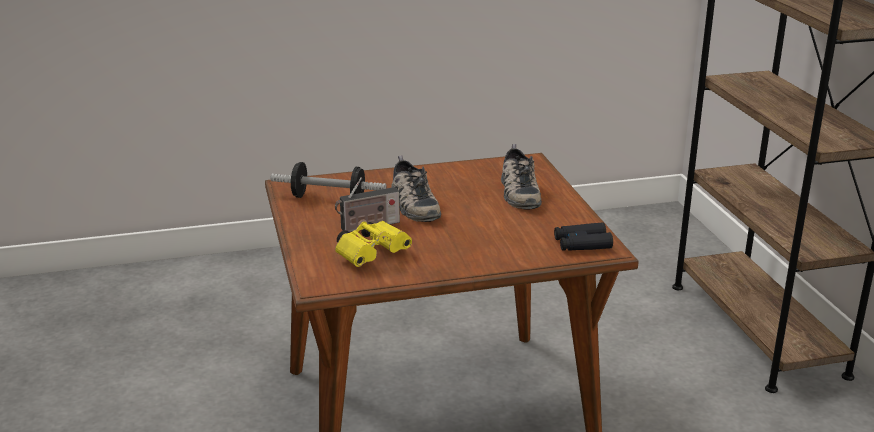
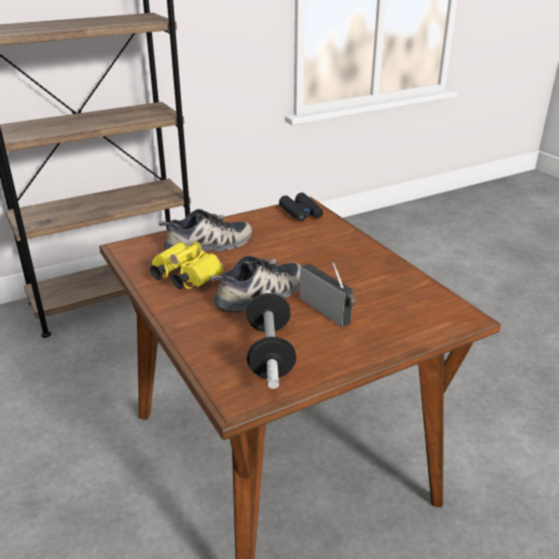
camera: 105 degrees left, 5 degrees up
(373, 254) = (384, 297): yellow binoculars -> yellow binoculars (184, 277)

